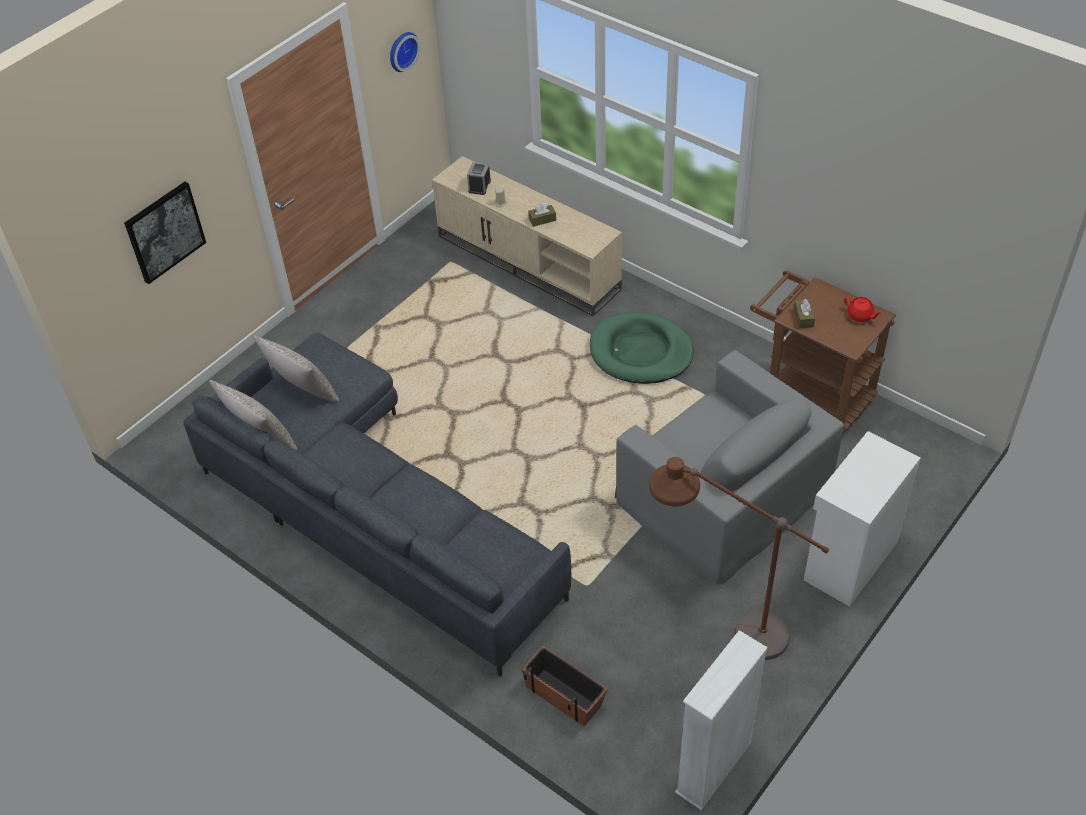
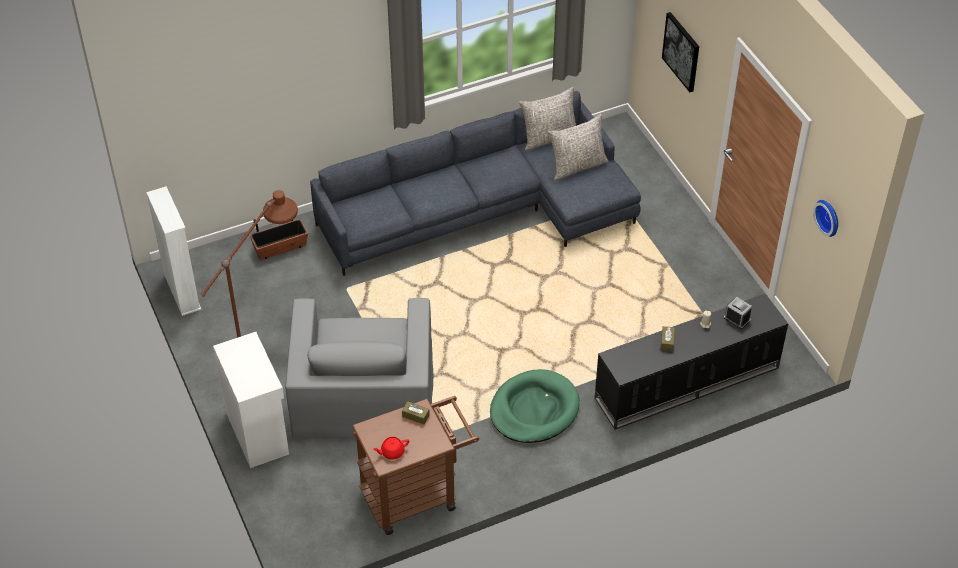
camera: 115 degrees right, 0 degrees up
(529, 262) = (686, 384): beige tv stand -> black tv stand
(723, 495) = (363, 392): grey armchair -> grey armchair turned 75 degrees counterclockwise

